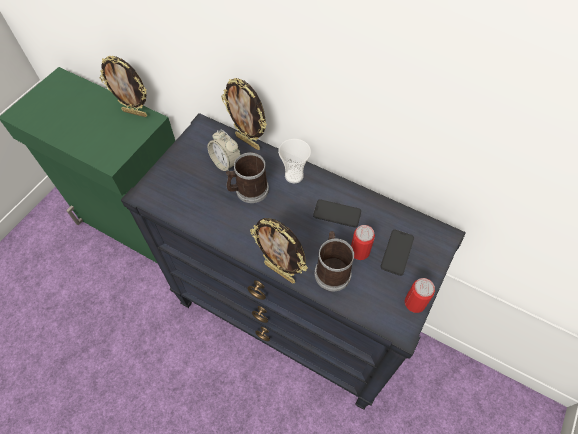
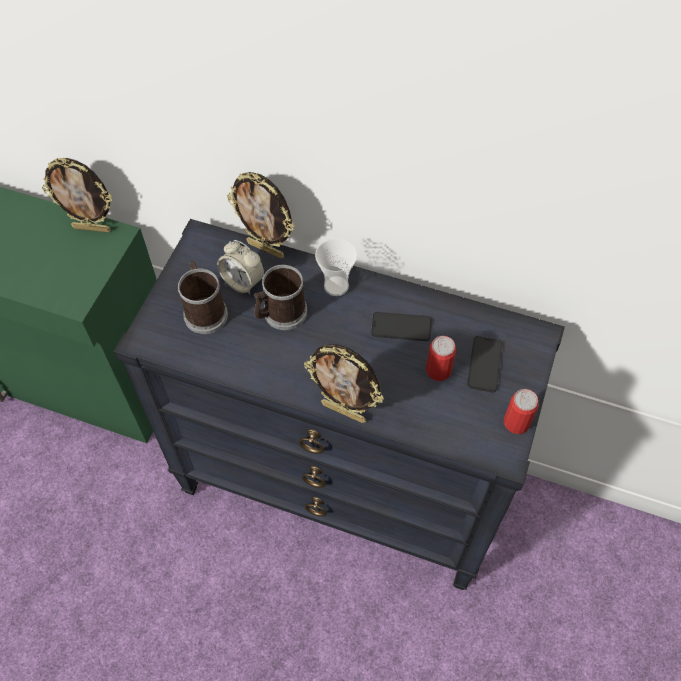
camera: 10 degrees left, 0 degrees up
(331, 270) = (408, 398): mug -> mug (204, 311)

